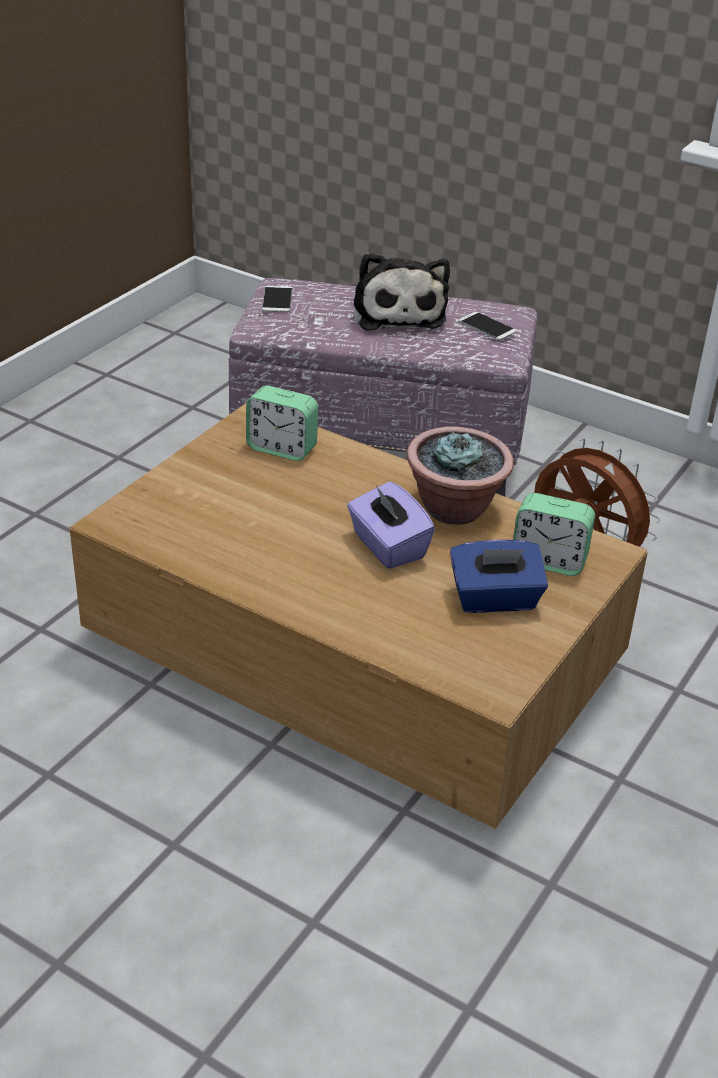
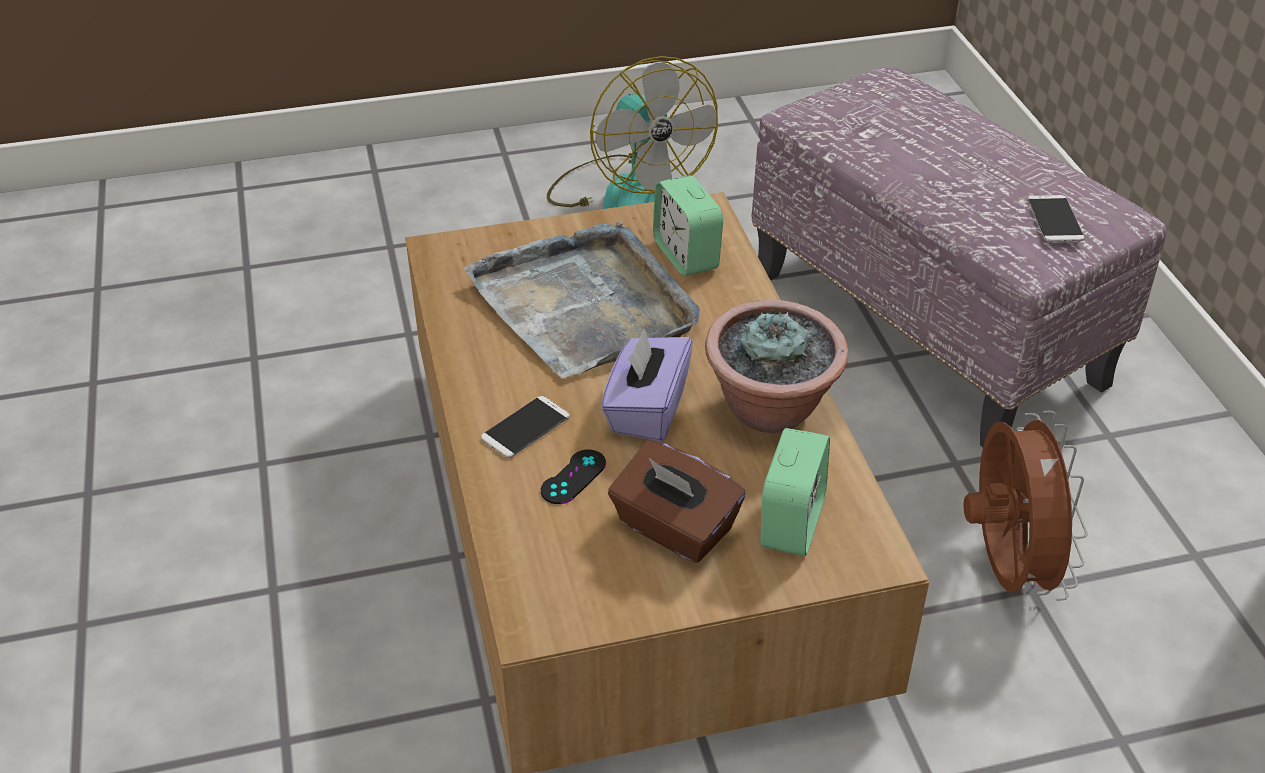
camera: 45 degrees right, 5 degrees up
(80, 459) = (627, 193): none -> fan
(262, 507) = (586, 305): none -> grey tray
(277, 300) = (855, 93): phone -> phone (525, 428)
(398, 312) = (970, 159): plush toy -> none
(401, 606) = (573, 477): none -> black game controller
(495, 599) = (674, 528): blue tissue box -> brown tissue box
(548, 561) = (791, 523): alarm clock -> alarm clock turned 135 degrees counterclockwise

